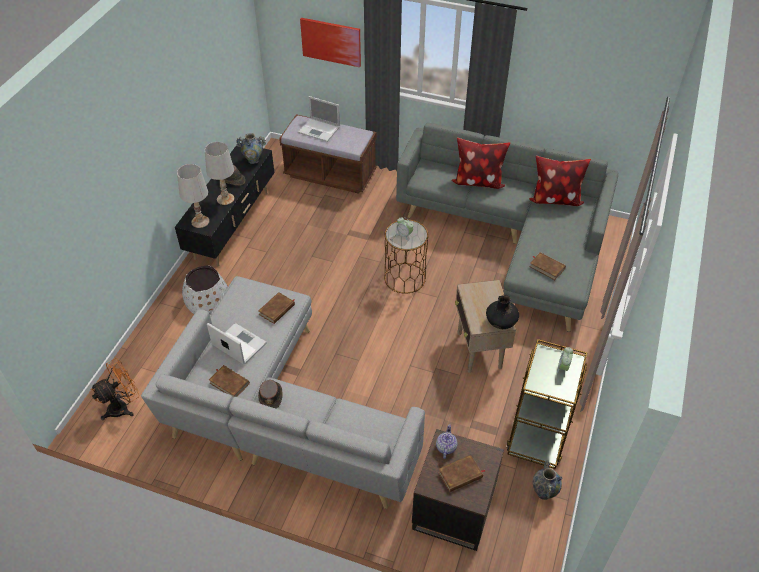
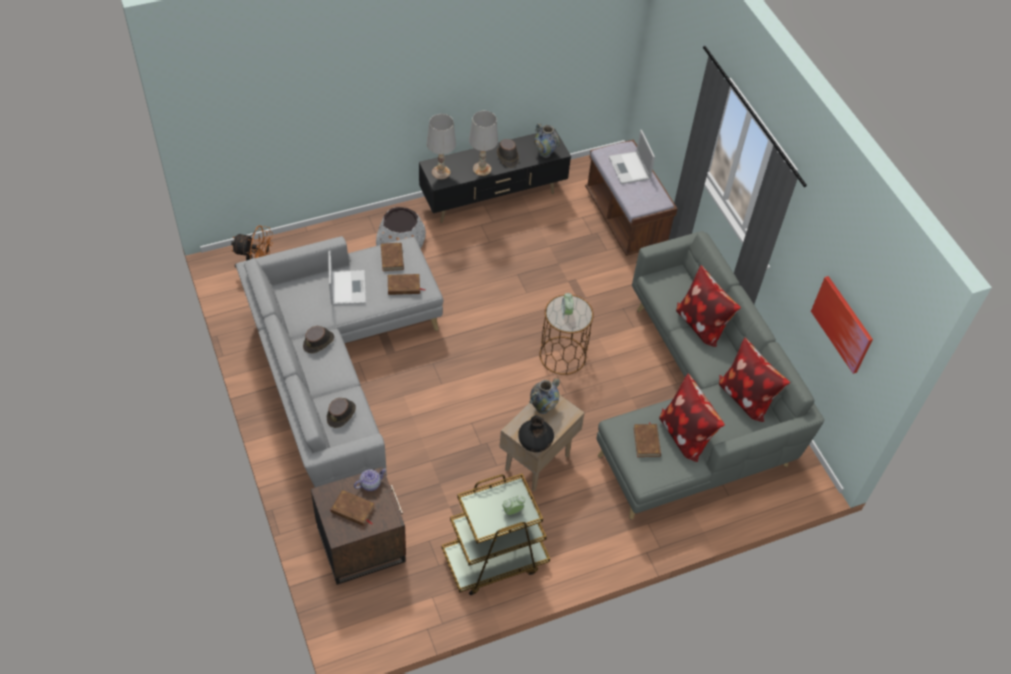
camera: 45 degrees right, 5 degrees up
(229, 383) = (307, 308): brown book -> brown book (392, 258)
(331, 41) = (682, 92): picture -> picture (842, 324)
(355, 426) = (341, 414): none -> brown hat
(543, 493) = (433, 601): vase -> vase (543, 408)
(558, 245) = (685, 434): none -> pillow

